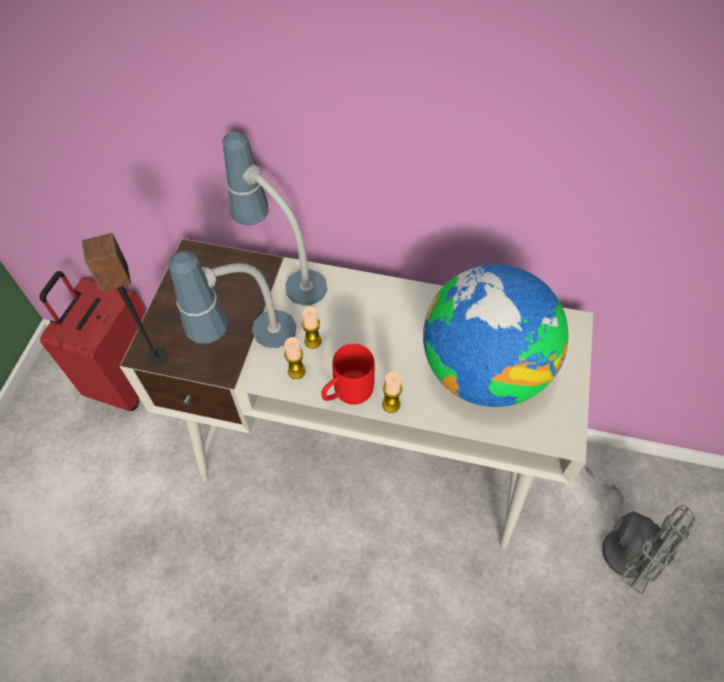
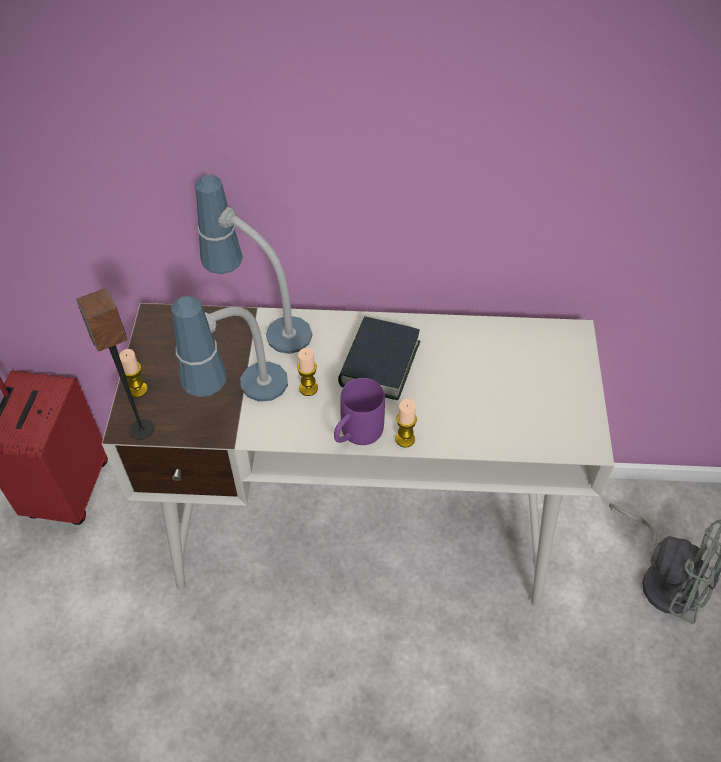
camera: 10 degrees left, 5 degrees down
(296, 371) = (297, 421): candle -> candle (138, 389)
(346, 393) = (356, 435): red mug -> purple mug
(382, 327) = (379, 364): none -> book
(483, 370) = (493, 391): globe -> none

